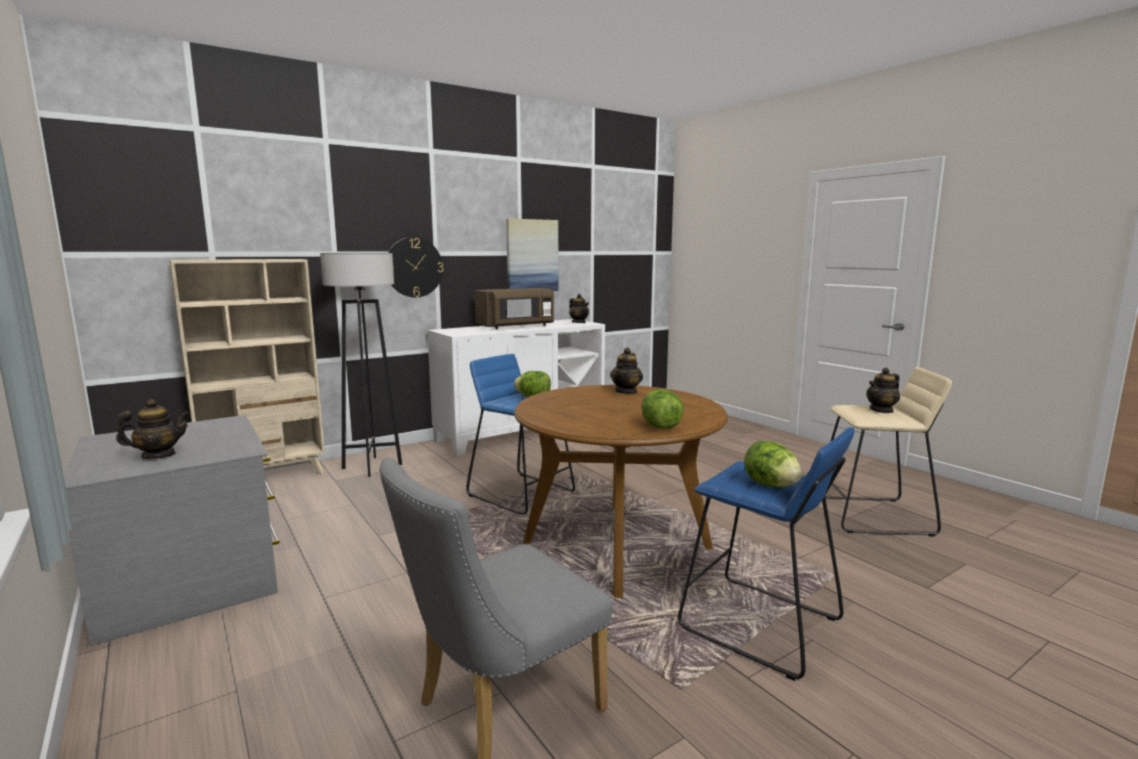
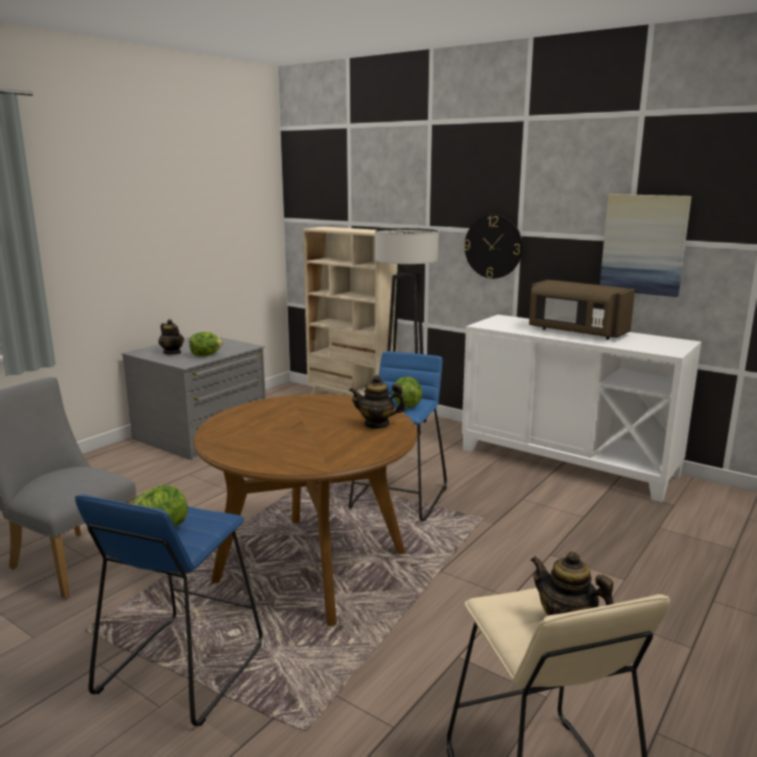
camera: 70 degrees right, 5 degrees up
(579, 322) = (666, 347): teapot -> none
(660, 426) = (239, 449): lettuce -> lettuce (206, 355)

